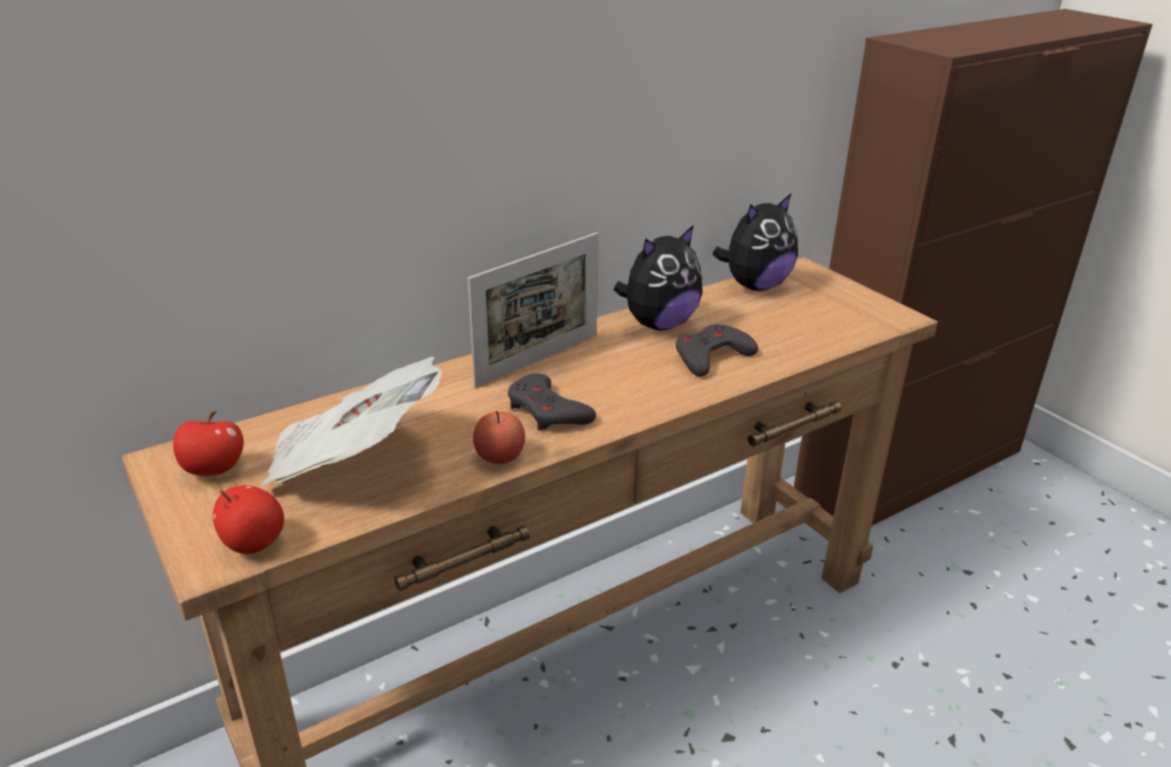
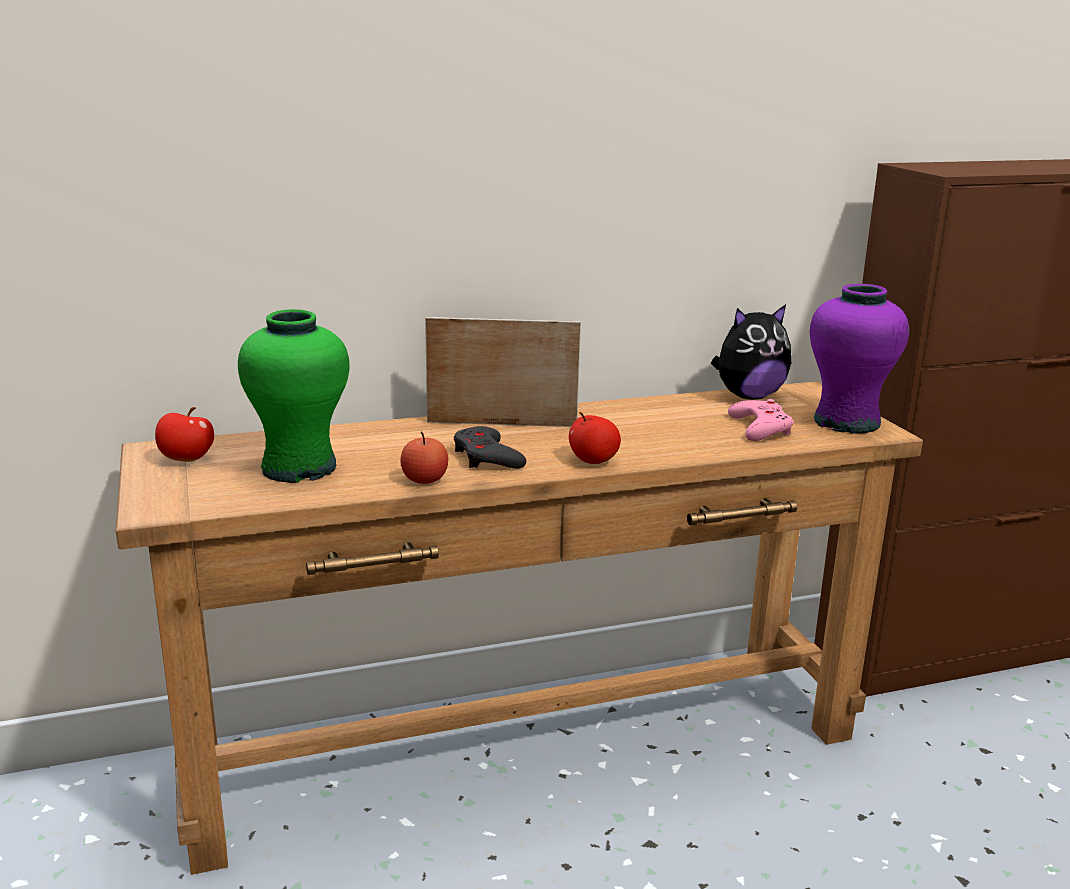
camera: 15 degrees right, 10 degrees down
(253, 543) = (191, 504): apple -> apple (593, 461)
(353, 461) = (300, 468): newspaper -> green vase
(538, 360) = (502, 424): picture frame -> picture frame turned 150 degrees counterclockwise
(658, 324) = (632, 413): plush toy -> none
(711, 357) = (667, 439): grey game controller -> none
(789, 327) = (760, 428): none -> pink game controller
(862, 309) = (847, 422): none -> purple vase

